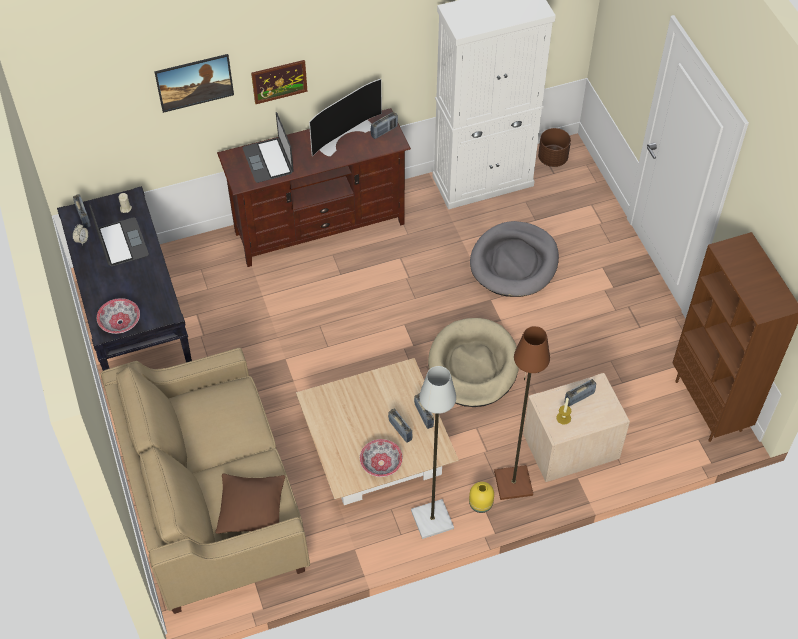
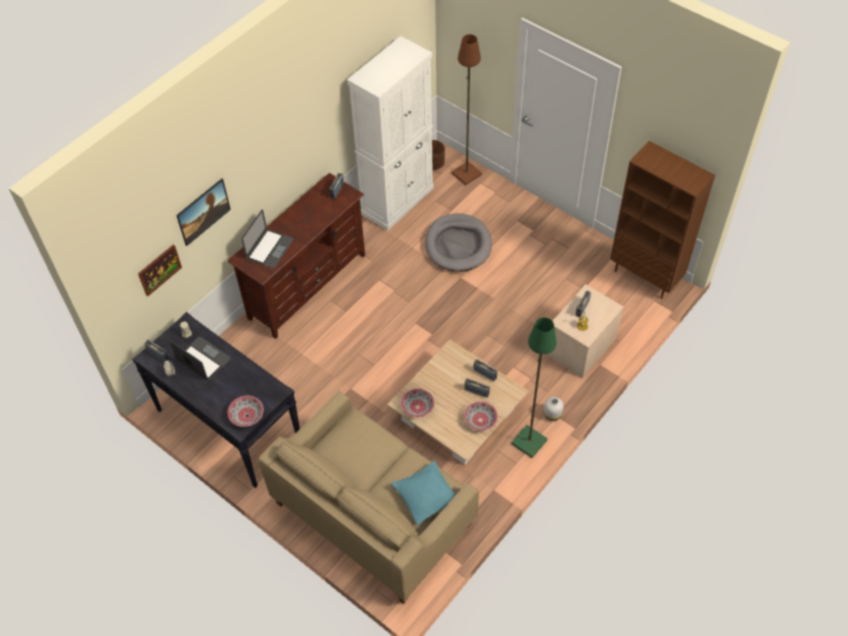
camera: 30 degrees left, 0 degrees up
(251, 508) = (426, 496): brown pillow -> turquoise pillow
(268, 160) = (269, 249): laptop -> laptop turned 105 degrees counterclockwise
(279, 81) = (257, 184): picture -> picture (159, 270)
(325, 413) = (418, 407): none -> bowl
(344, 134) = (310, 205): television -> none
(432, 520) = (529, 442): grey floor lamp -> green floor lamp
(473, 365) = (481, 327): beige dog bed -> none
(481, 504) = (552, 414): yellow vase -> white vase
(513, 484) = (563, 390): brown floor lamp -> brown floor lamp (466, 174)

